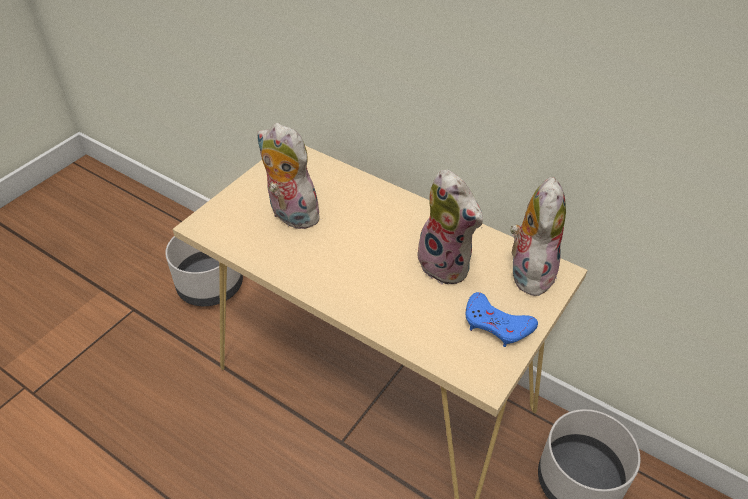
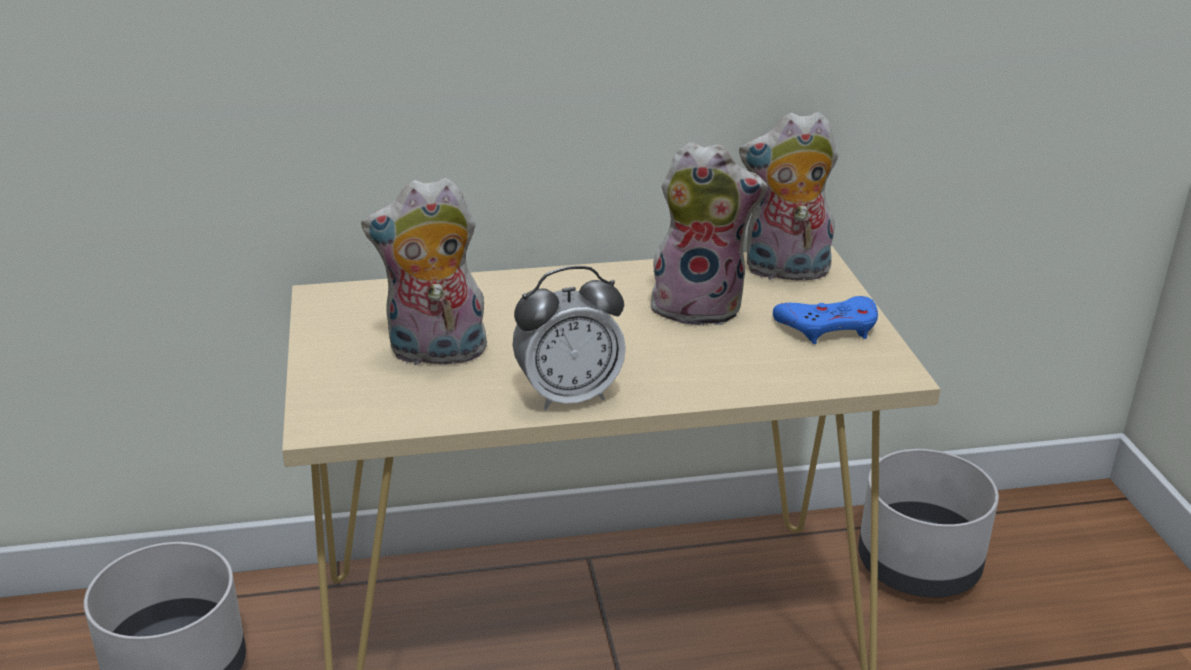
camera: 45 degrees left, 15 degrees down
(310, 278) = (568, 395): none -> alarm clock
(529, 271) = (785, 272): plush toy -> plush toy turned 60 degrees counterclockwise

